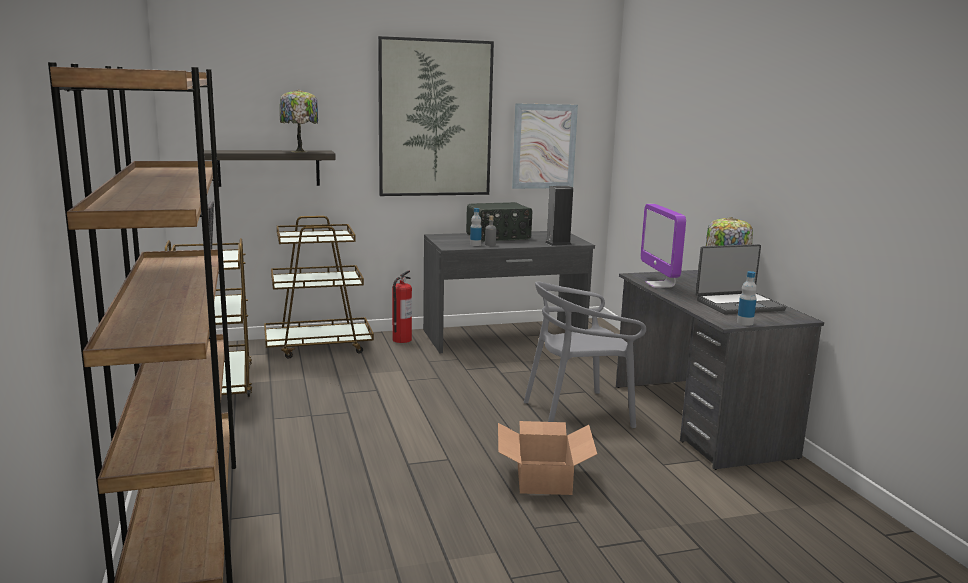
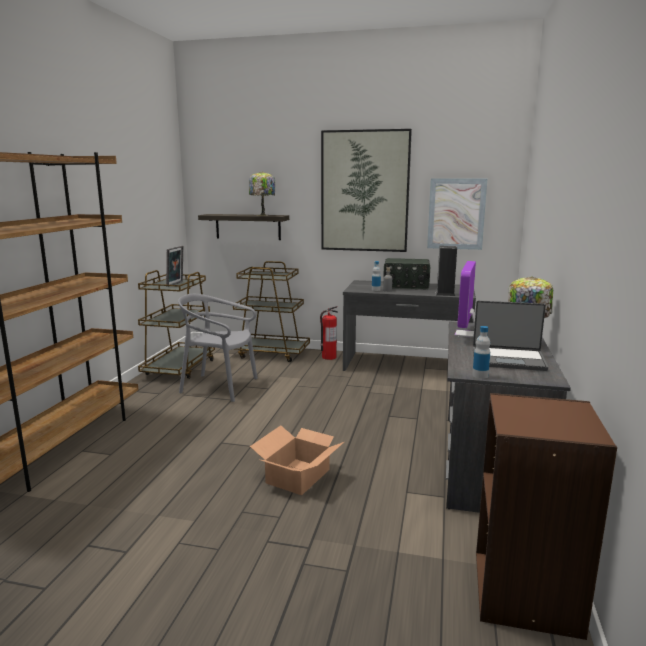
camera: 30 degrees right, 0 degrees up
(578, 412) = (389, 434): grey chair -> grey chair (219, 387)
(847, 518) = (527, 593): none -> brown bookcase

